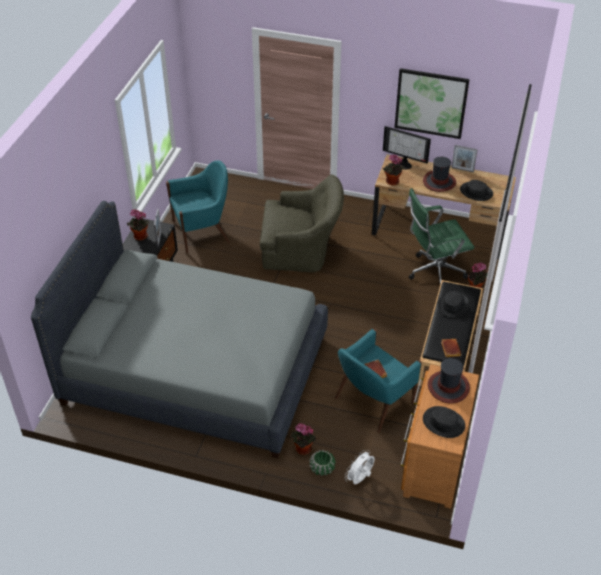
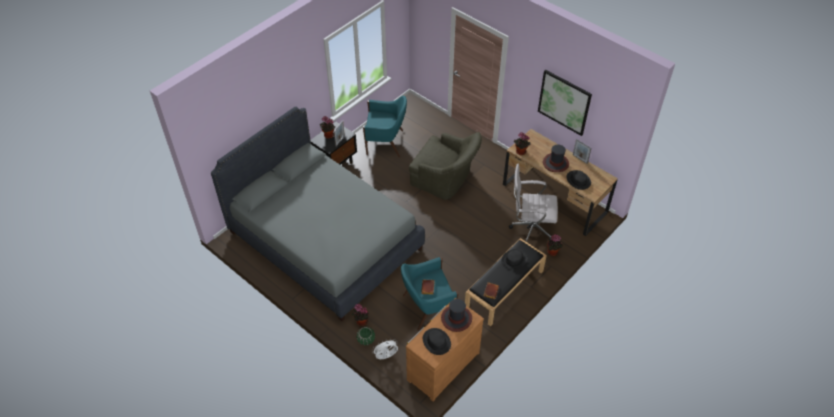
camera: 25 degrees right, 5 degrees up
(403, 163) = (538, 140): monitor -> none
(434, 272) = (530, 229): green office chair -> white office chair

